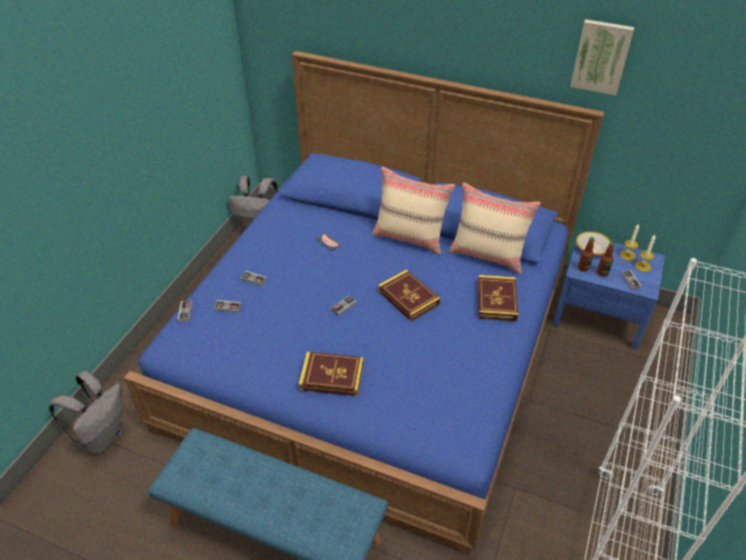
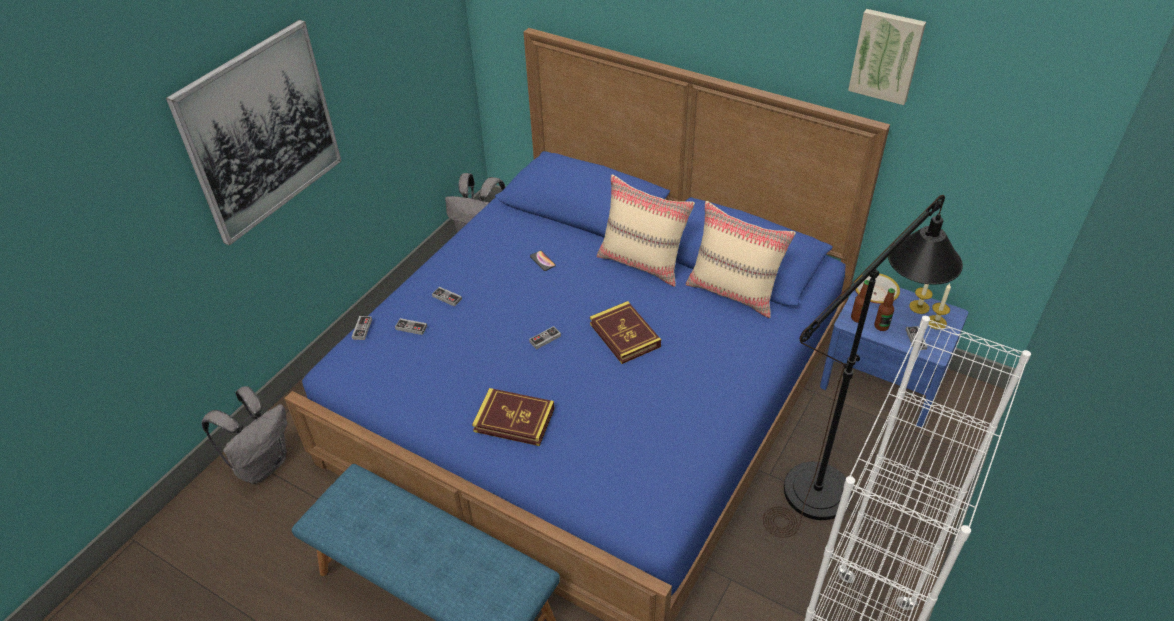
camera: 10 degrees right, 0 degrees up
(84, 148) = (261, 132): none -> picture
(496, 300) = (732, 348): book -> none
(576, 399) = (830, 481): none -> black floor lamp

